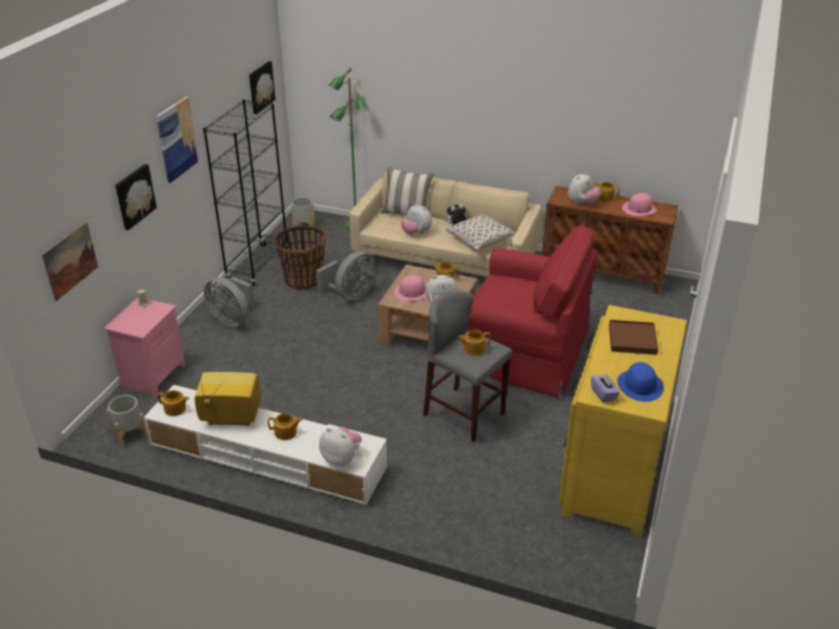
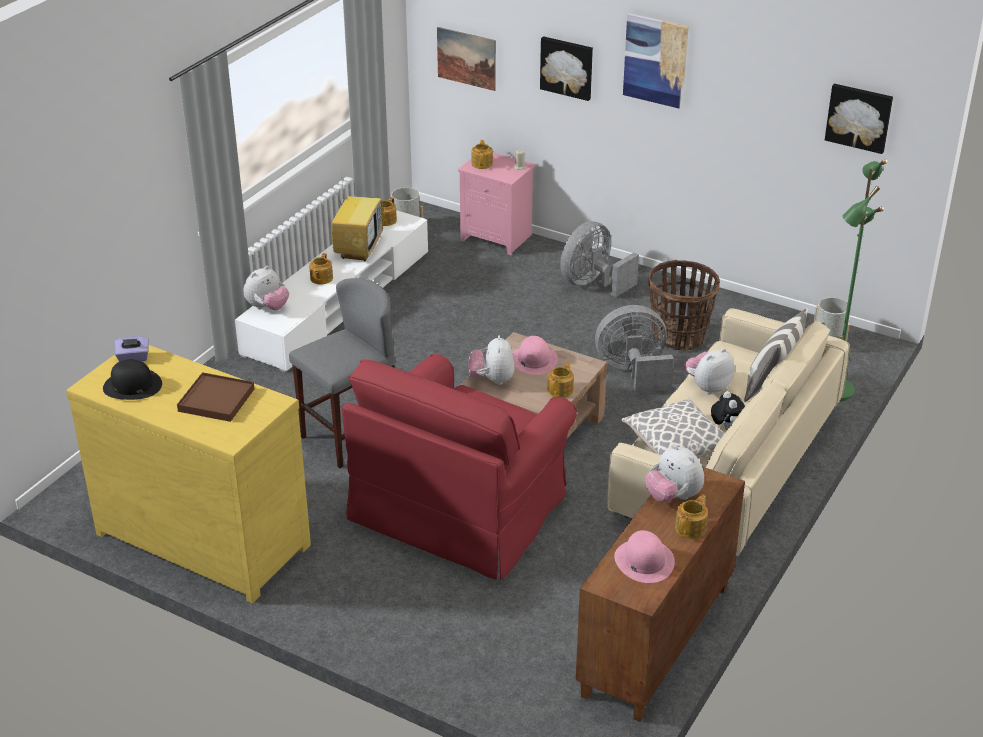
camera: 100 degrees right, 0 degrees up
(257, 265) = (721, 302): black bookcase -> none
(351, 295) = (633, 372): grey fan -> grey fan turned 120 degrees clockwise
(473, 349) = (337, 351): teapot -> teapot (482, 163)
(640, 385) = (132, 386): blue hat -> black hat

